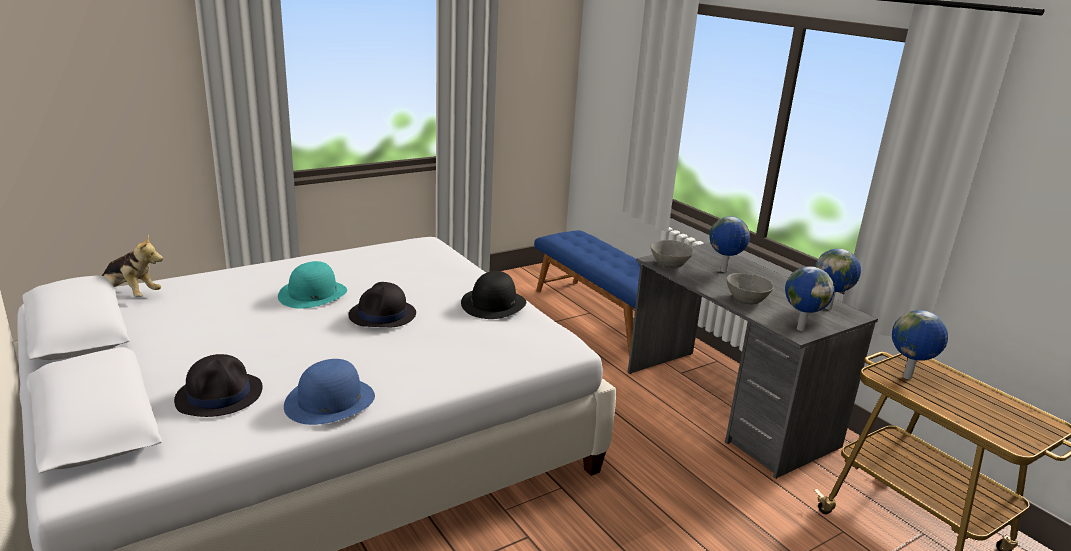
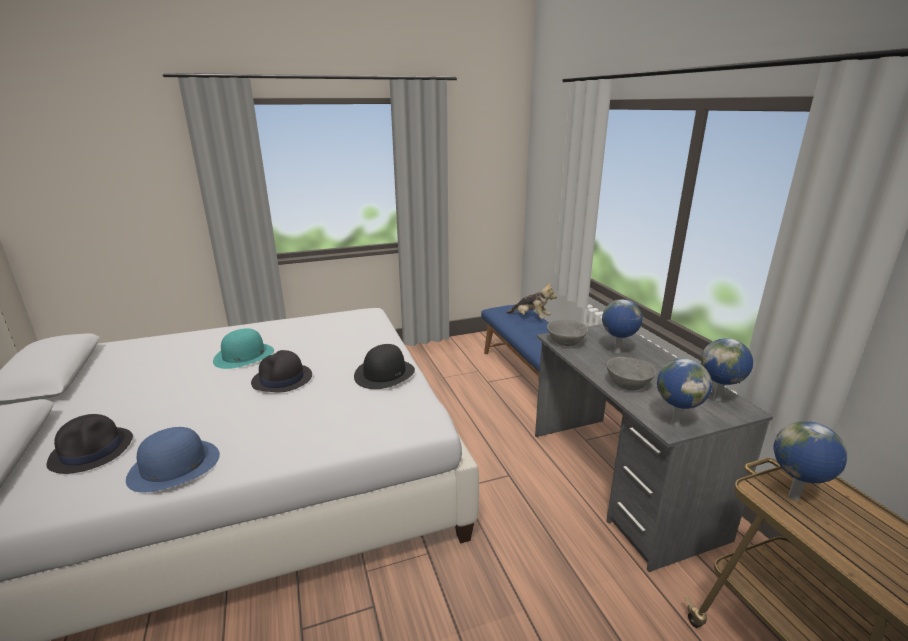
camera: 15 degrees right, 0 degrees up
(129, 295) = (112, 349): plush toy -> plush toy (531, 318)

